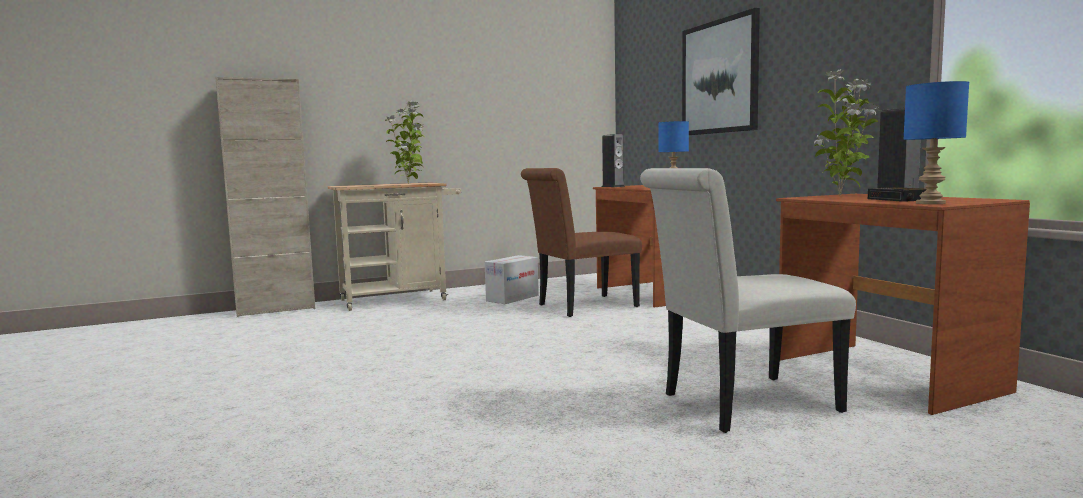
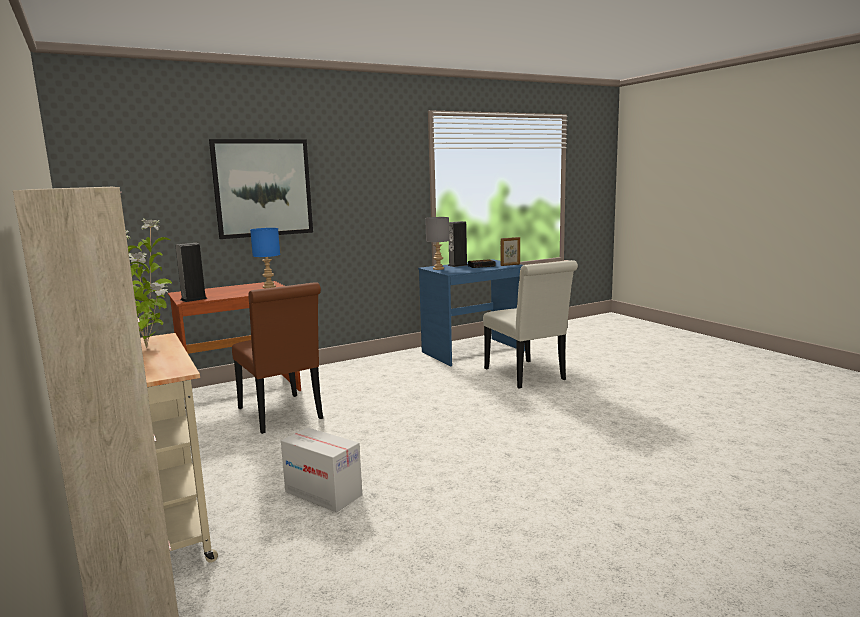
camera: 95 degrees left, 5 degrees up
(512, 298) = (212, 450): cardboard box -> cardboard box (323, 493)
(842, 195) = (438, 269): potted plant -> grey table lamp
(883, 375) = (473, 352): brown desk -> blue desk
(932, 203) = (510, 265): blue table lamp -> picture frame

